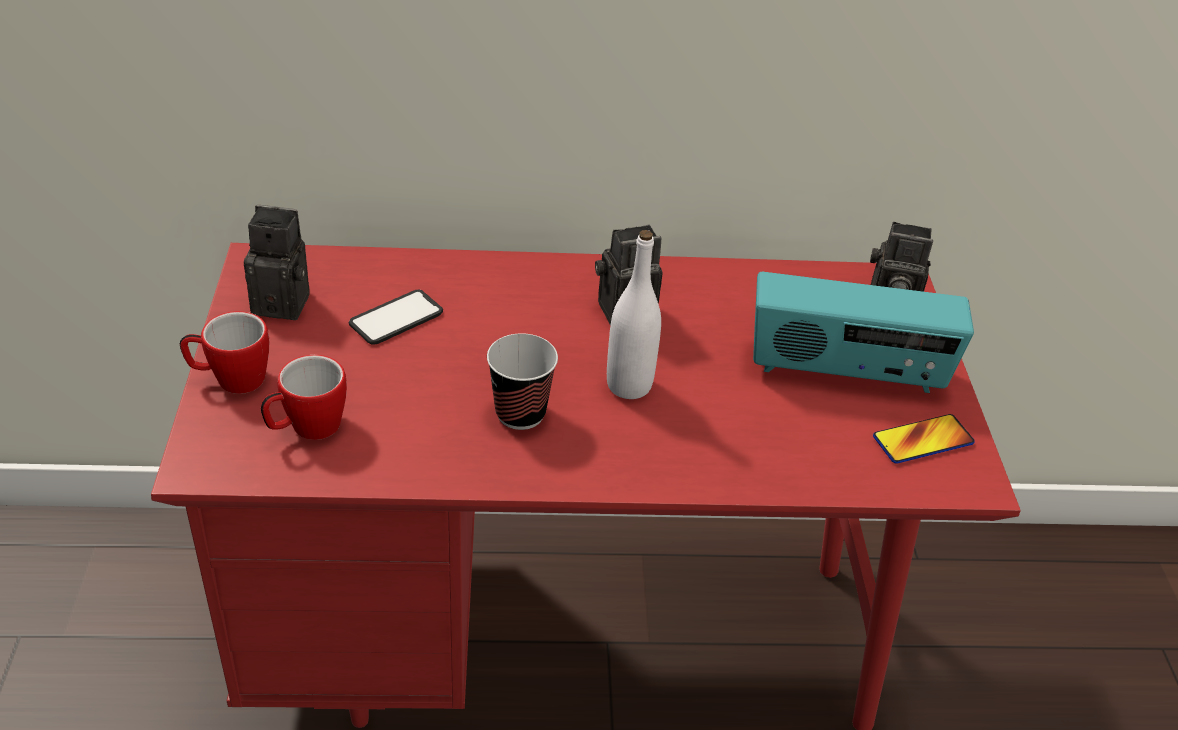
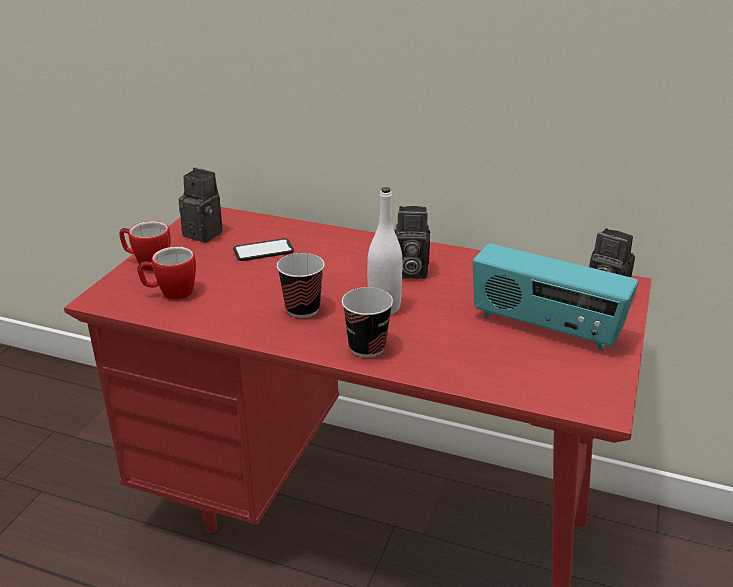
camera: 25 degrees right, 10 degrees down
(646, 458) = (367, 347): none -> cup
(922, 440) = (578, 376): phone -> none

